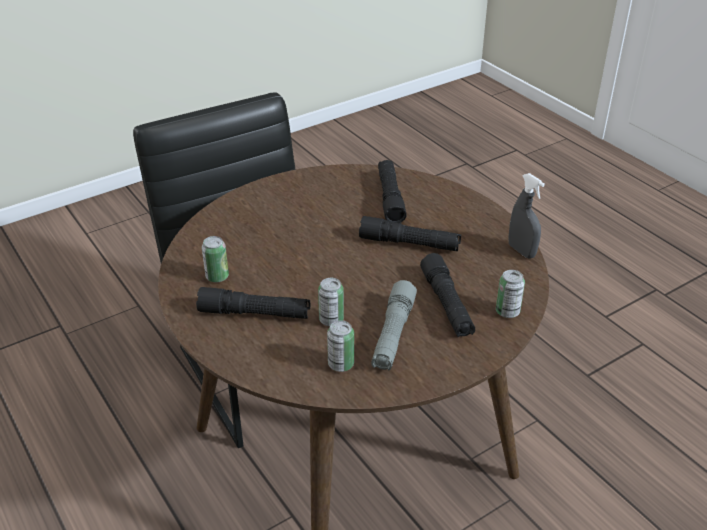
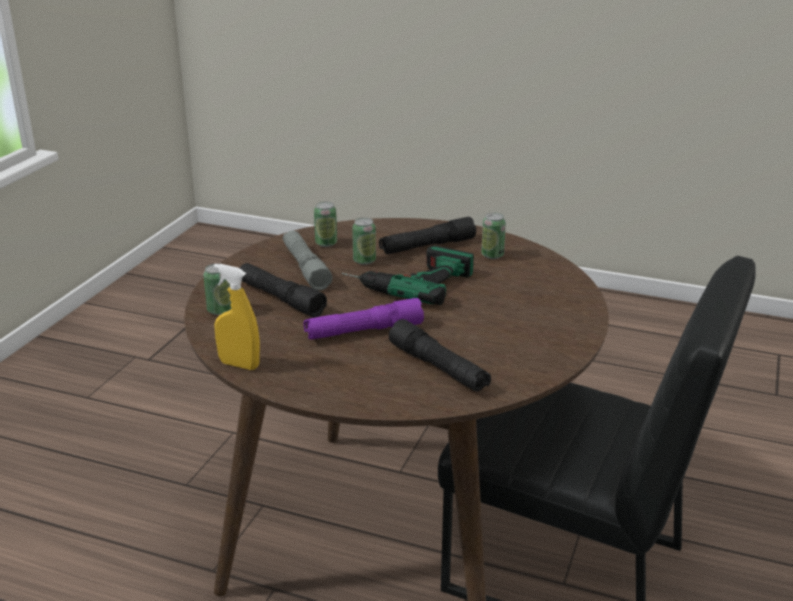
camera: 145 degrees right, 10 degrees down
(322, 279) = (407, 280): none -> power drill
(409, 243) = (364, 331): black flashlight -> purple flashlight
(521, 251) = (239, 365): grey spray bottle -> yellow spray bottle

